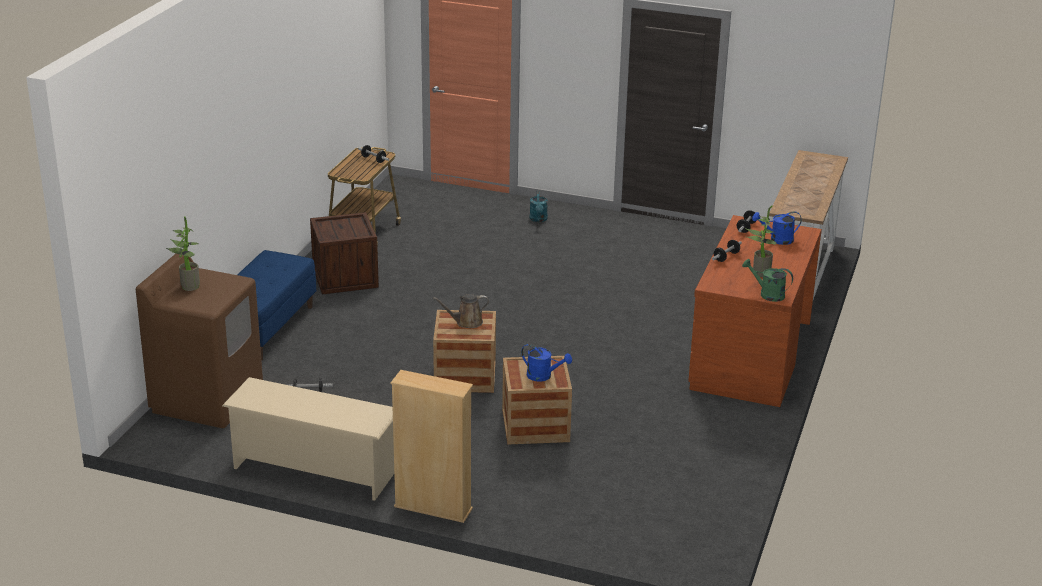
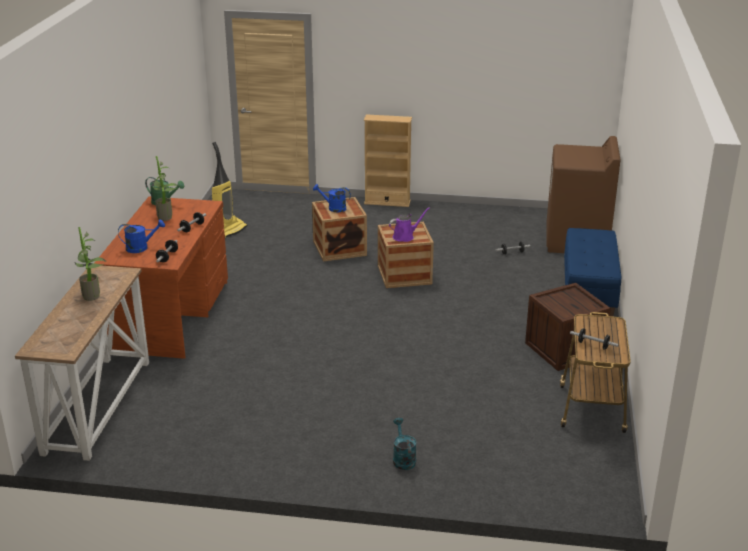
camera: 170 degrees right, 0 degrees up
(187, 286) = (593, 156): potted plant -> potted plant (94, 296)
(314, 469) = (470, 212): beige shoe rack -> none
(466, 322) = (405, 236): brown watering can -> purple watering can
(692, 479) = (229, 230): none -> vacuum cleaner

